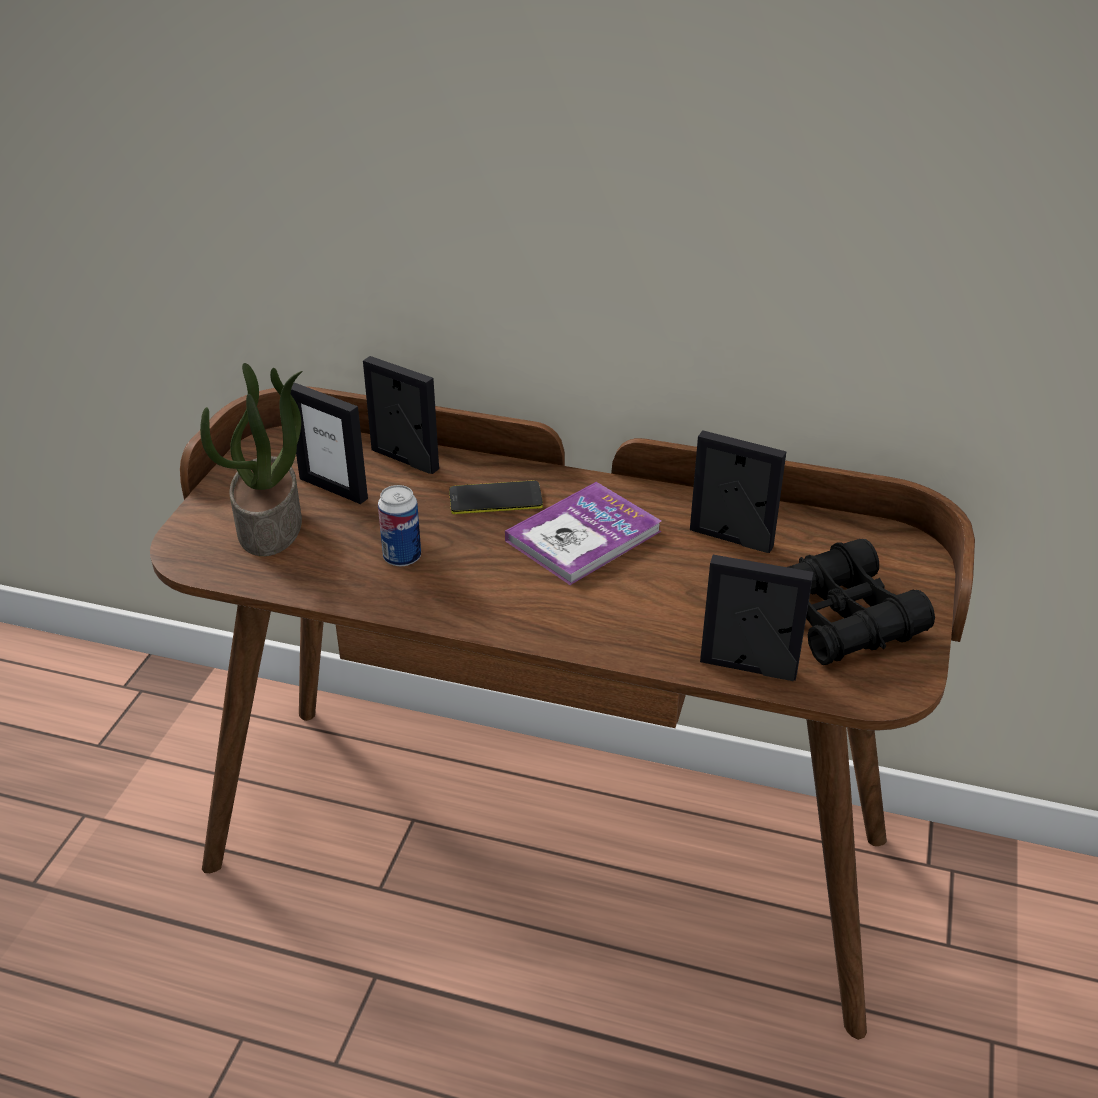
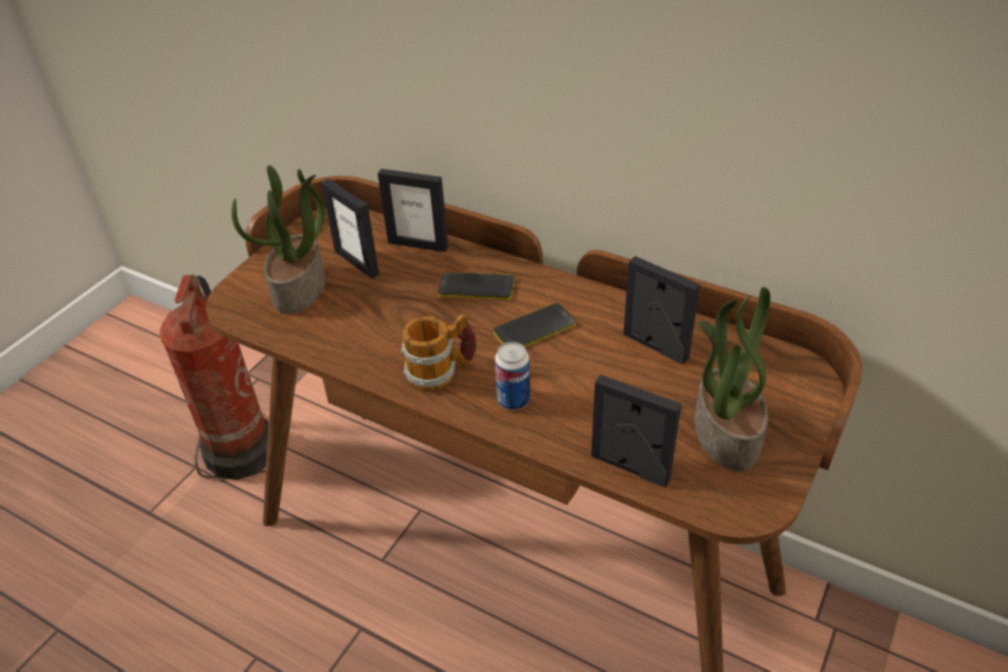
camera: 15 degrees right, 5 degrees up
(148, 782) = (244, 449): none -> fire extinguisher
(402, 557) = (387, 328): can -> can (513, 400)
(404, 460) = (418, 244): picture frame -> picture frame turned 150 degrees clockwise
(488, 596) = (441, 371): none -> mug
(583, 536) = (534, 328): book -> phone
(839, 618) = (724, 433): black binoculars -> potted plant

